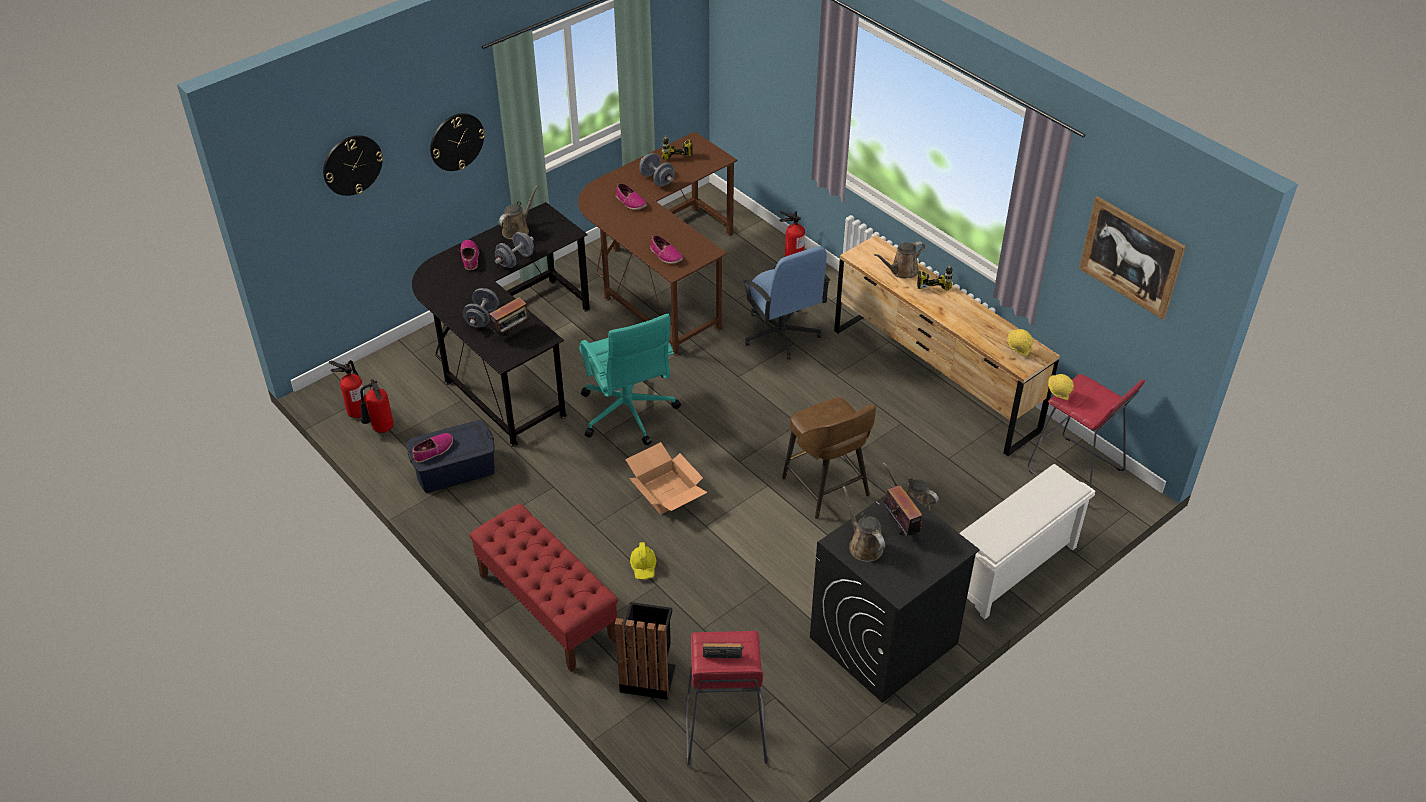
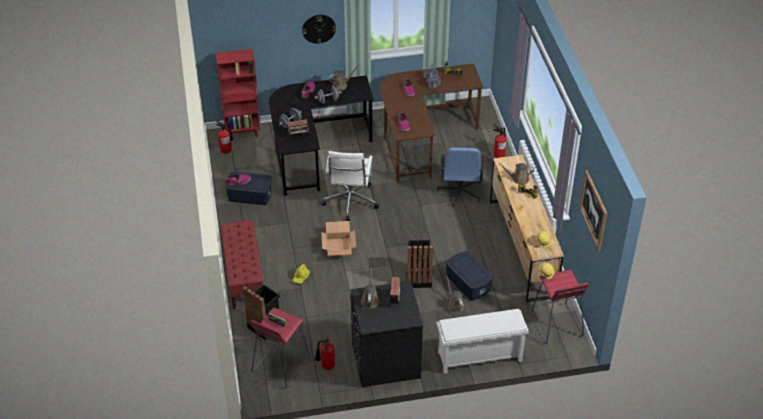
camera: 30 degrees right, 0 degrees up
(352, 165) = (255, 24): wall clock -> none
(367, 373) = (243, 133): none -> red bookcase
(380, 429) = (230, 163): fire extinguisher -> fire extinguisher (326, 366)
(628, 414) = (350, 202): turquoise office chair -> white office chair
(827, 488) = (418, 278): brown stool -> black trash can
(904, 463) = (468, 283): none -> blue storage box

